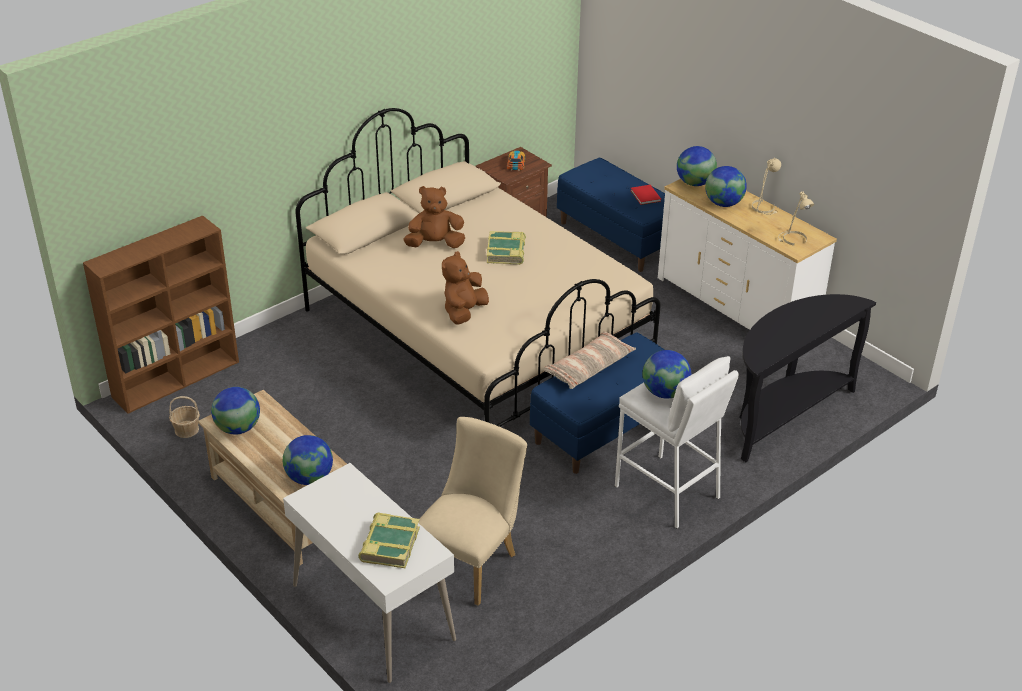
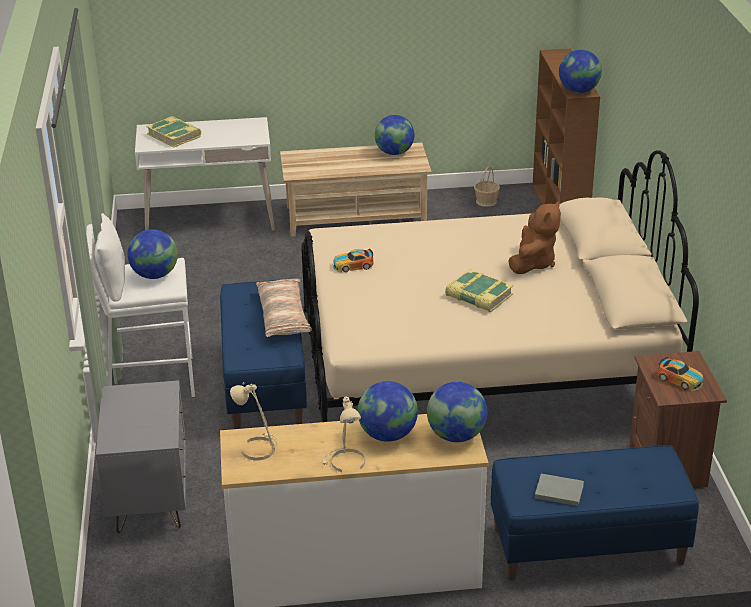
camera: 125 degrees right, 5 degrees down
(309, 478) = (306, 163): globe -> globe (578, 91)
(464, 312) = (401, 243): brown plush toy -> none
(471, 562) = (202, 267): beige chair -> none
(523, 321) = (353, 265): none -> toy car
(645, 196) = (558, 491): red book -> grey book
(784, 415) = (149, 500): black console table -> grey nightstand

